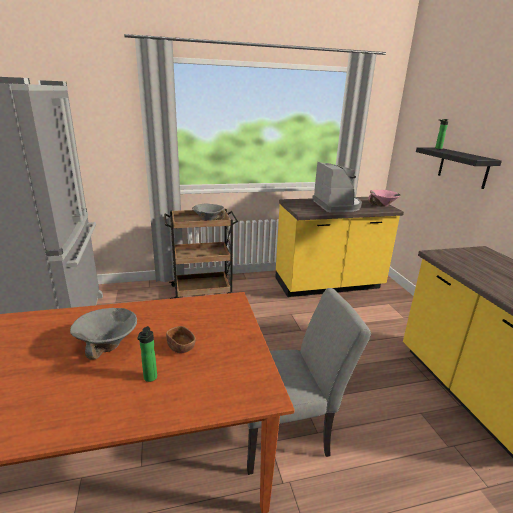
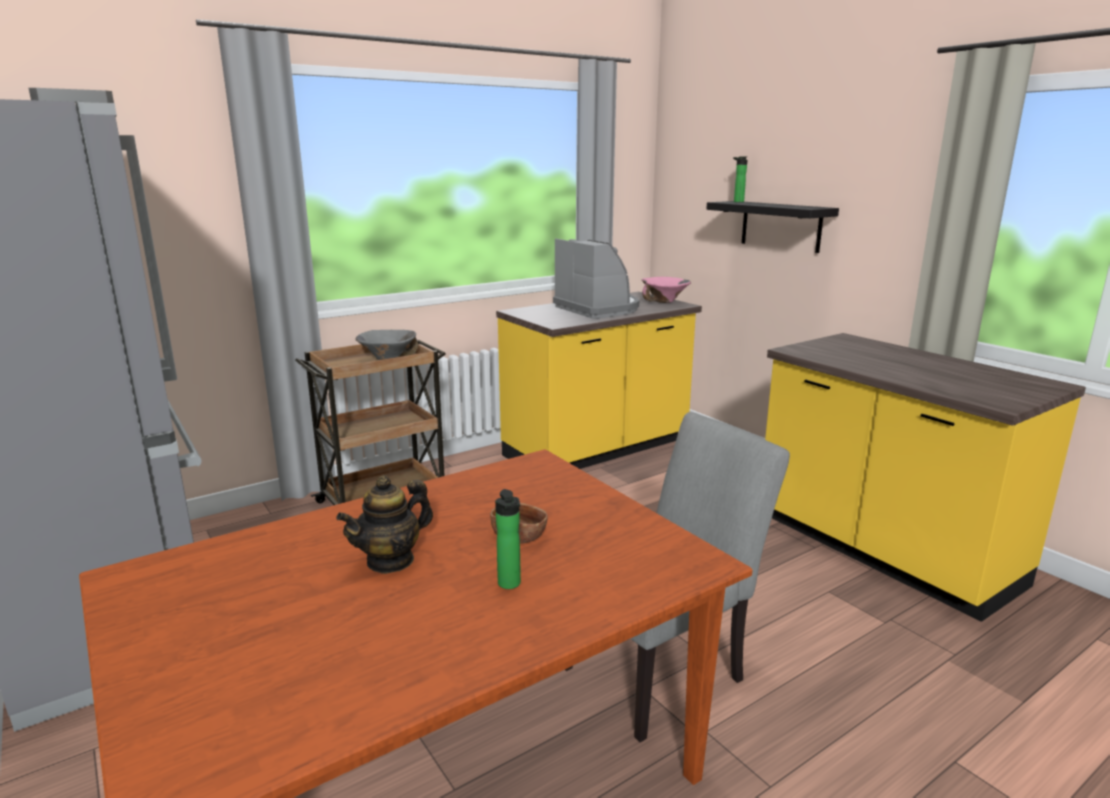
camera: 20 degrees left, 5 degrees down
(108, 345) = (390, 560): grey bowl -> teapot

